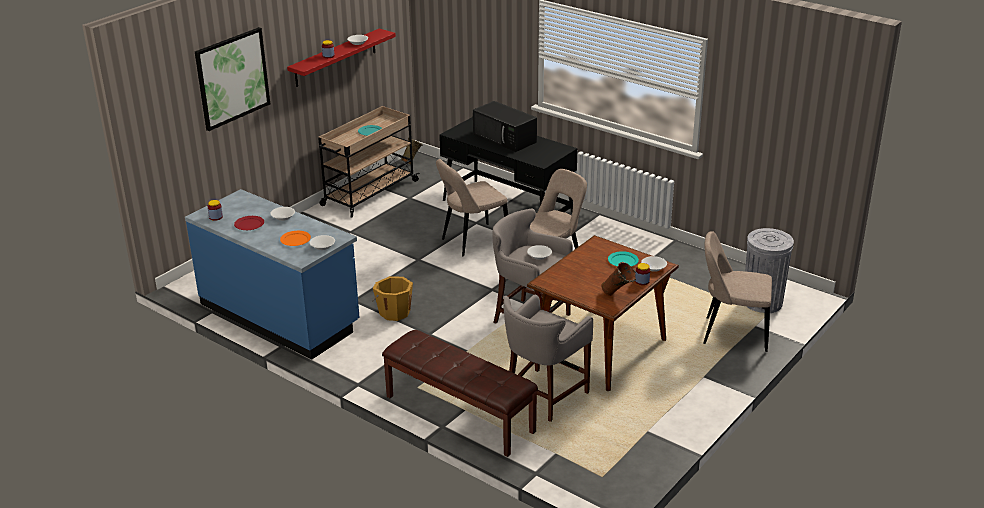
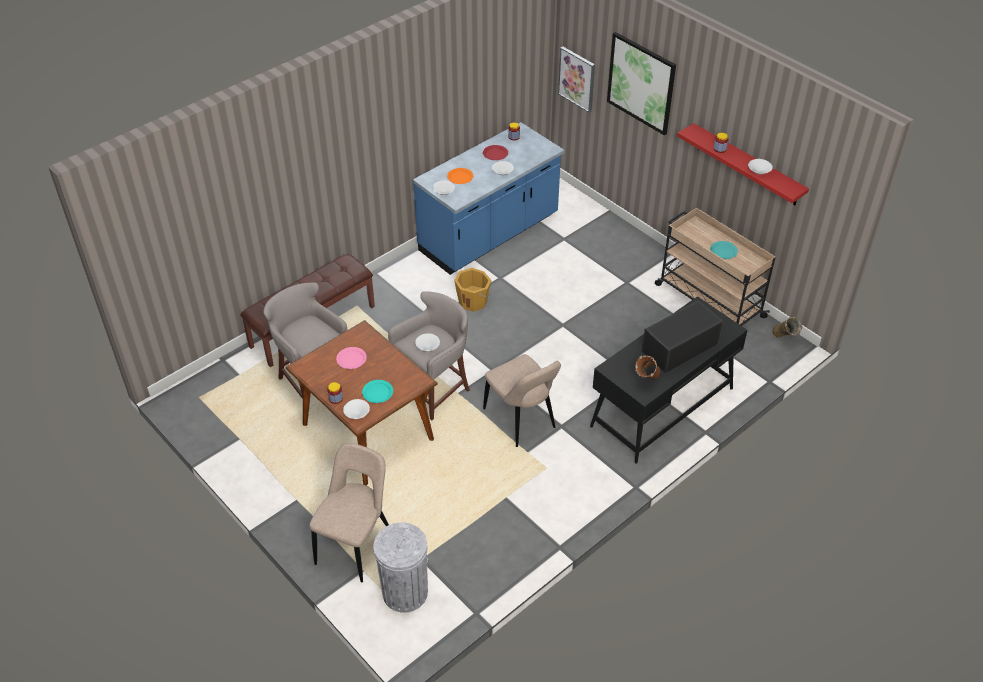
camera: 100 degrees right, 15 degrees up
(166, 144) = (577, 79): none -> picture
(472, 241) = (590, 368): beige chair -> none
(587, 281) = (351, 359): none -> pink plate
(618, 295) = (318, 376): brown vase -> brown vase (646, 382)

